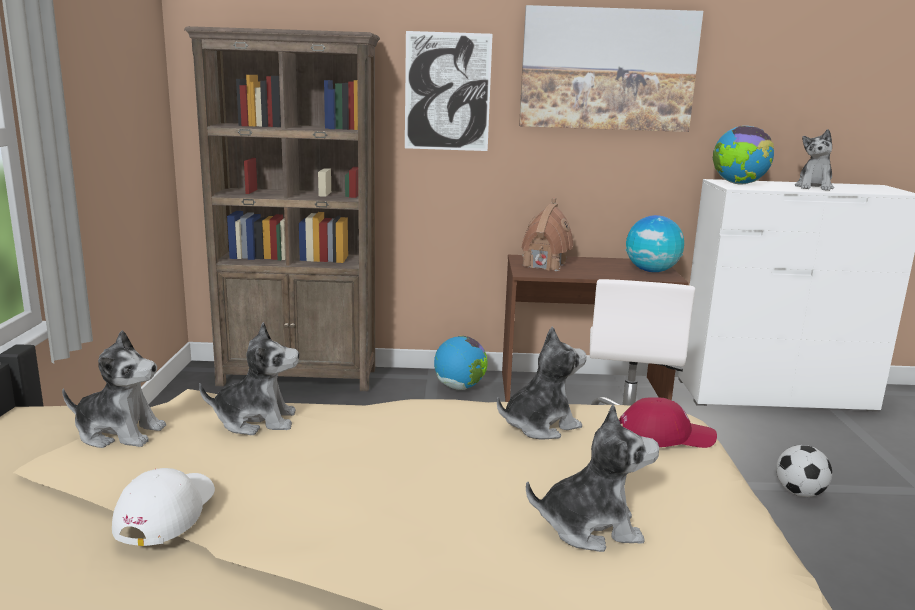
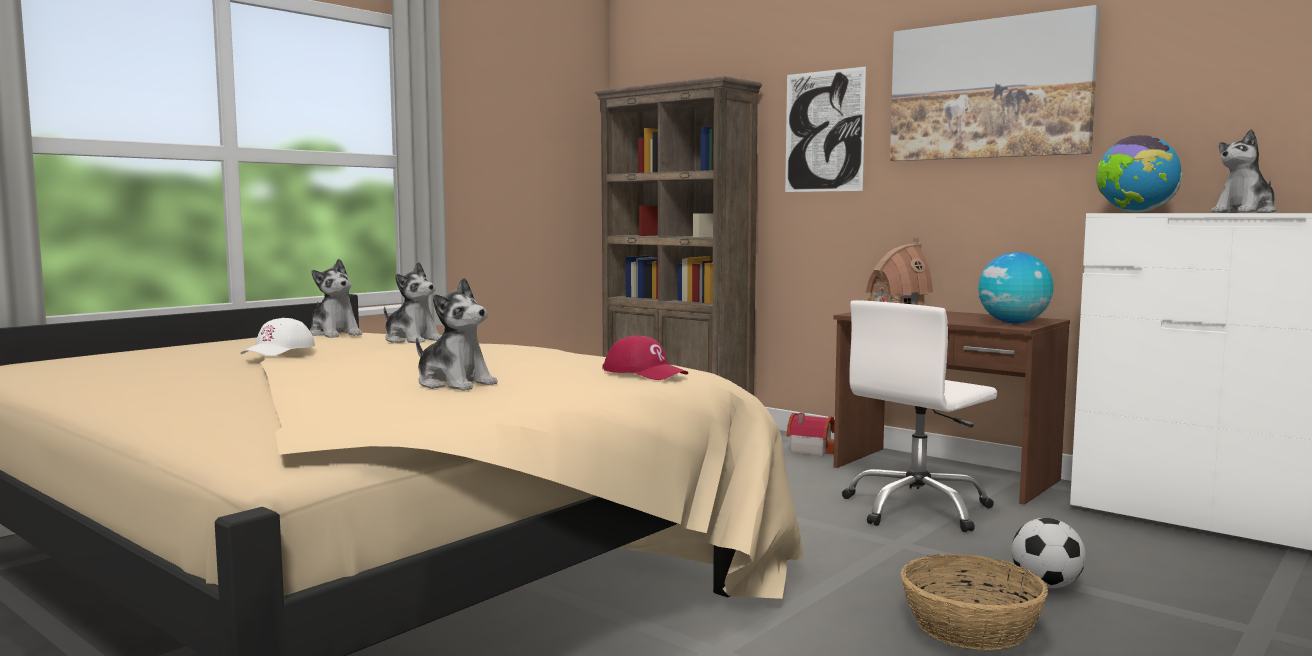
camera: 40 degrees right, 10 degrees down
(166, 512) = (279, 350): white cap -> white cap turned 150 degrees clockwise
(459, 387) = (810, 450): globe -> toy house
(539, 425) = (569, 360): plush toy -> none
(833, 557) = (970, 626): none -> basket

